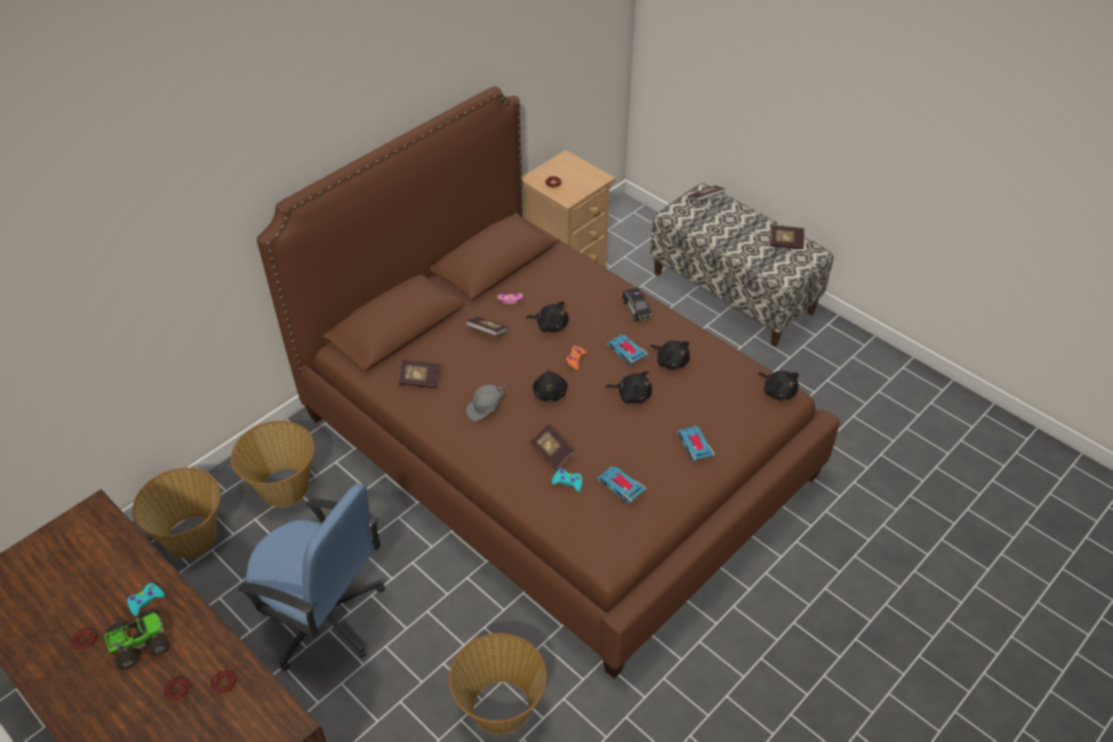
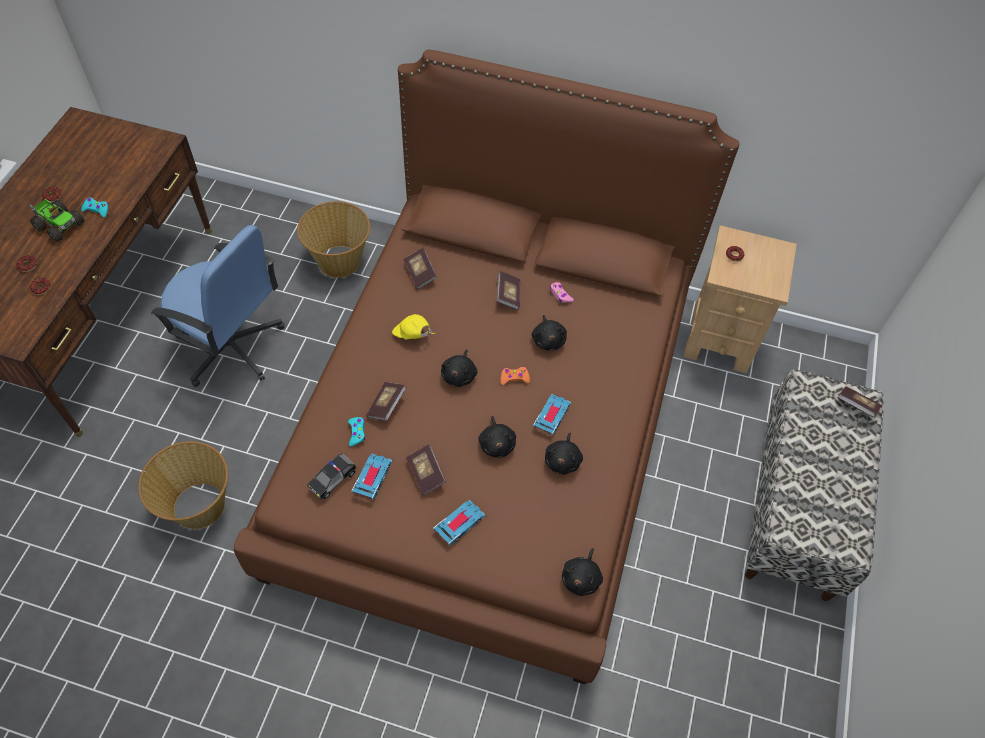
camera: 60 degrees right, 10 degrees up
(191, 536) = (267, 231): basket -> none
(324, 618) = (231, 347): blue office chair -> blue office chair turned 60 degrees counterclockwise
(485, 409) = (412, 335): grey cap -> yellow cap
(550, 393) = (459, 375): black plush toy -> black plush toy turned 45 degrees counterclockwise
(636, 309) = (617, 402): toy car -> toy car (333, 479)
(785, 243) = (847, 513): book -> book (426, 474)

